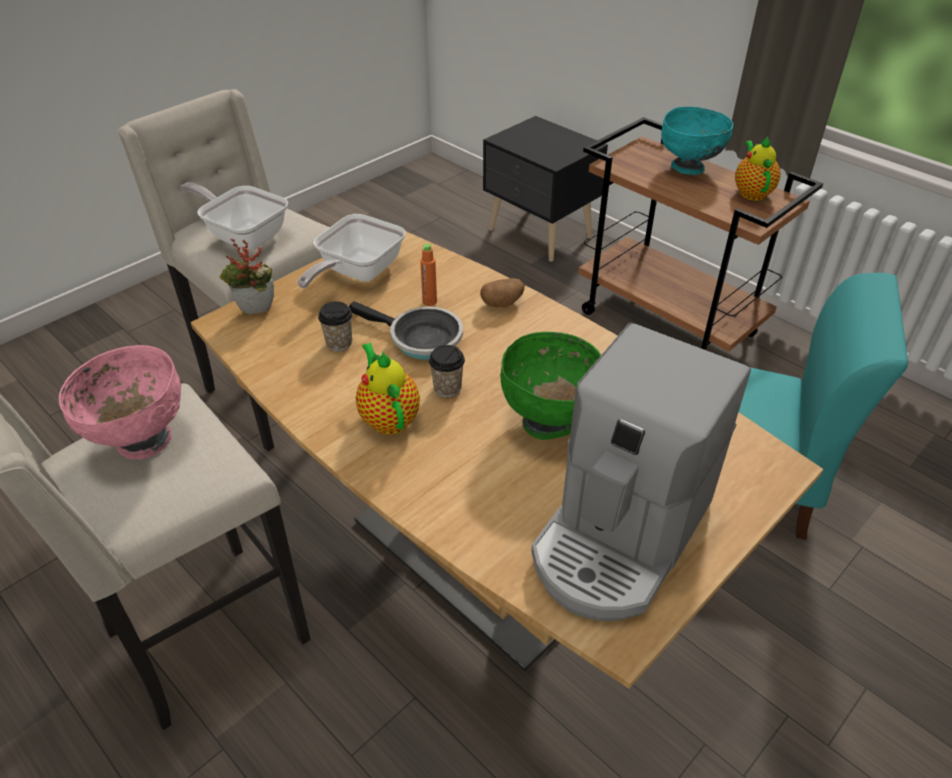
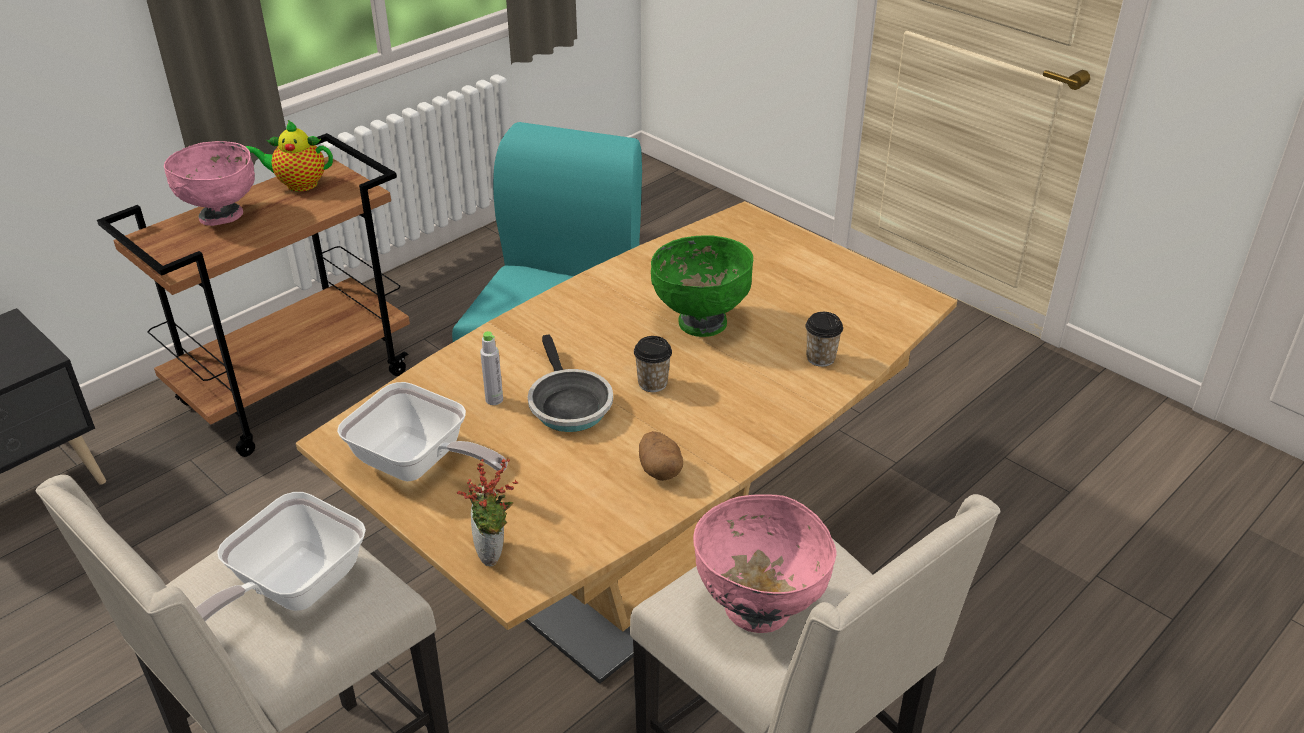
camera: 90 degrees left, 5 degrees down
(339, 343) = (569, 468): cup -> cup (820, 358)
(388, 417) = (699, 422): teapot -> none
(420, 339) = (568, 404): frying pan -> frying pan turned 135 degrees clockwise
(429, 301) = (494, 399): orange bottle -> grey bottle
(502, 303) = (507, 346): potato -> potato (660, 470)
(620, 536) = (830, 294): coffee machine -> none
(688, 168) = (222, 216): turquoise bowl -> pink bowl

